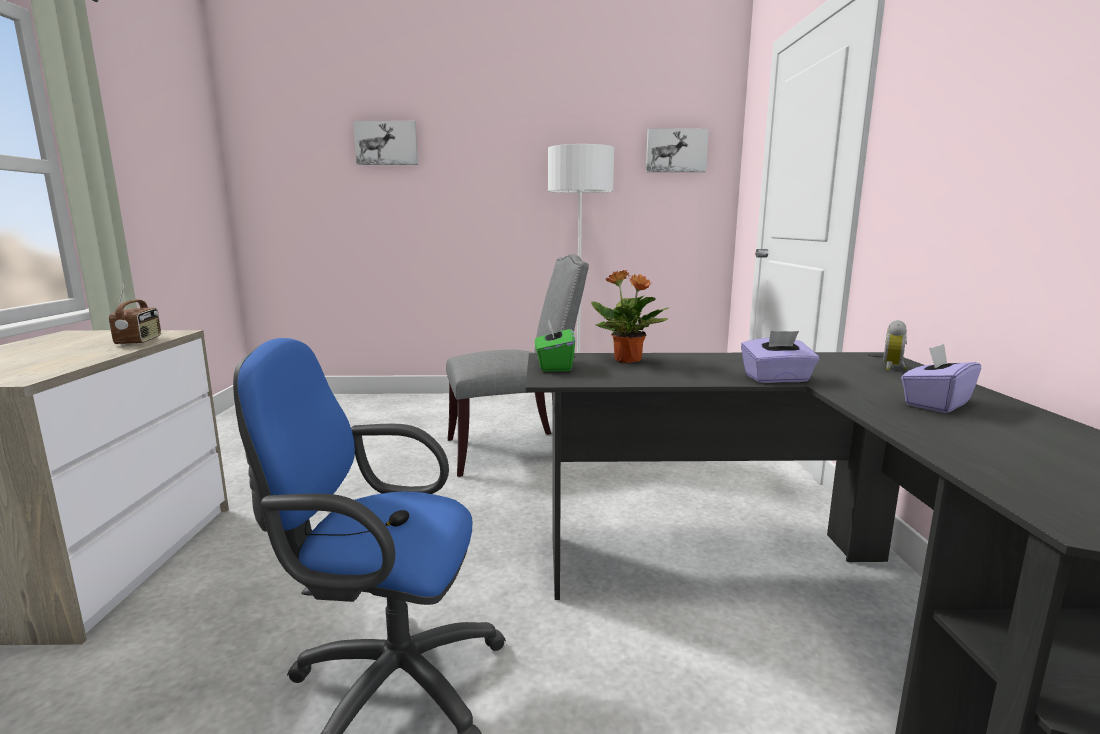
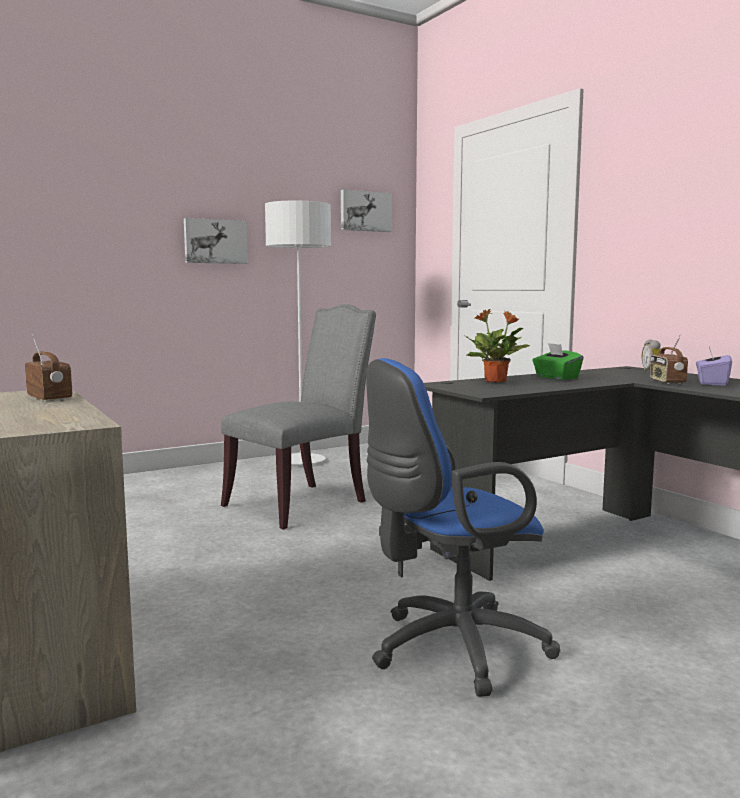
camera: 30 degrees left, 5 degrees down
(386, 143) = (75, 185): picture -> picture (215, 241)
(554, 366) = (459, 387): green tissue box -> green tissue box (556, 377)
(777, 379) = (610, 381): purple tissue box -> none
(862, 391) = (666, 382): none -> radio

